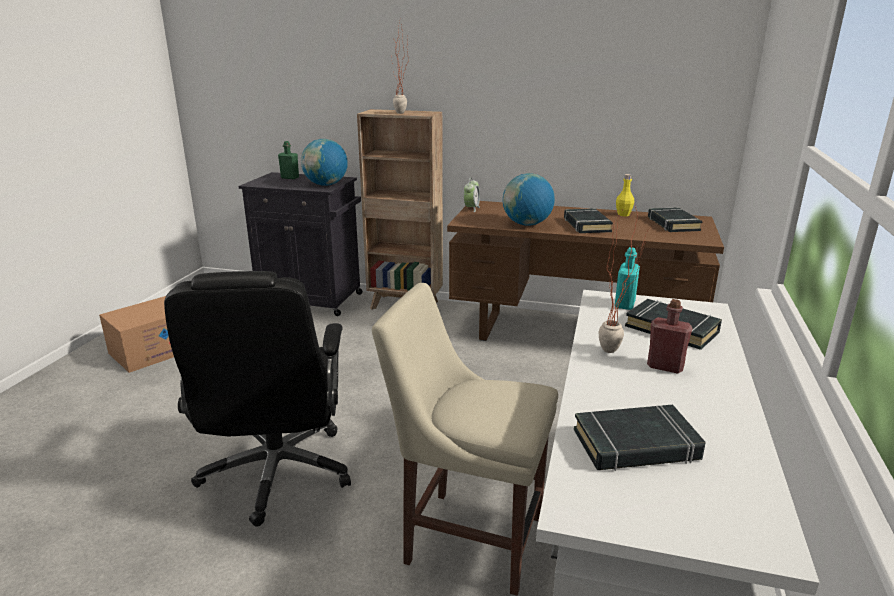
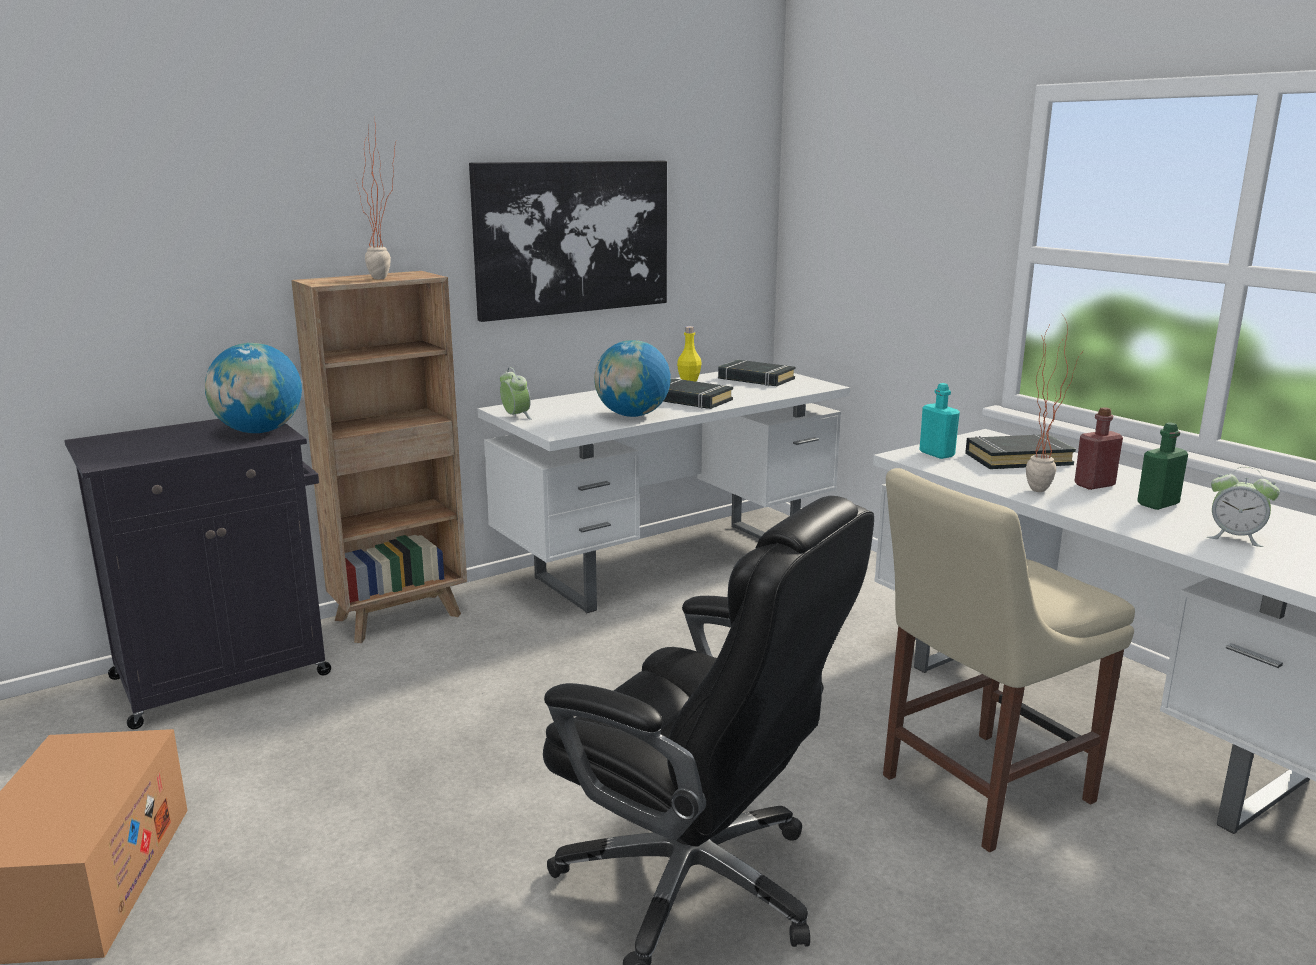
camera: 50 degrees left, 5 degrees down
(290, 178) = (145, 438): green bottle -> green bottle (1158, 504)
(551, 100) = (573, 237): none -> picture
(573, 335) = (670, 563): brown desk -> white desk
(636, 445) = (1235, 538): black book -> alarm clock

